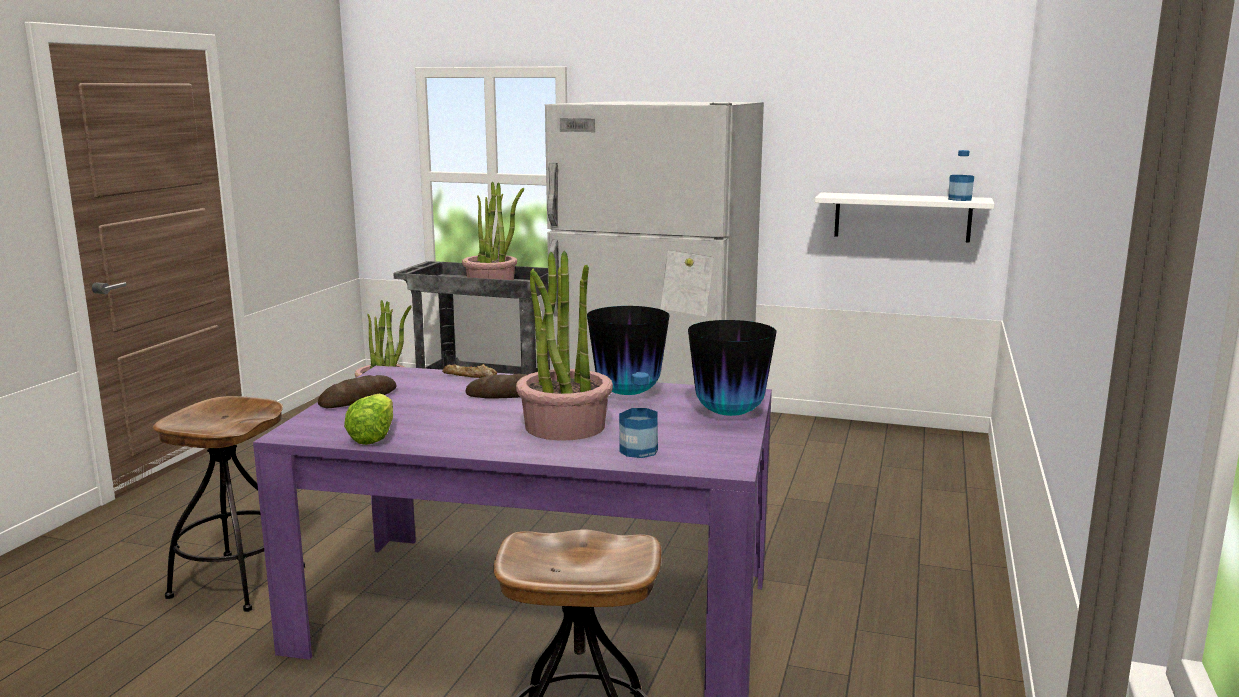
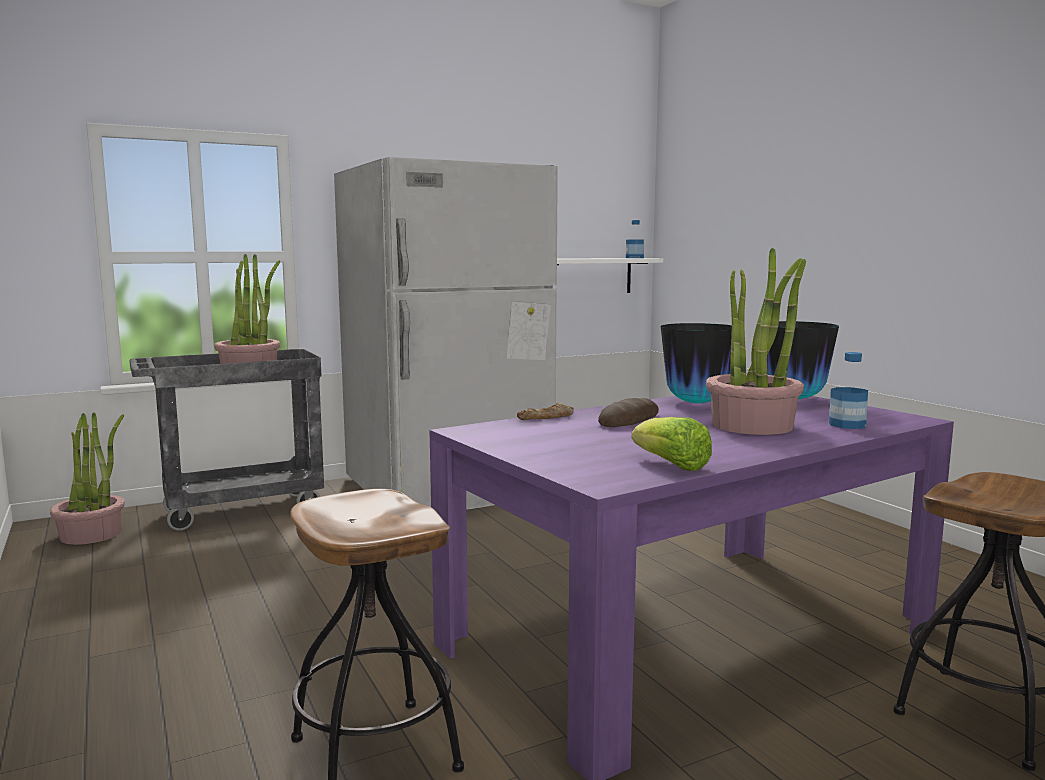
camera: 45 degrees left, 5 degrees down
(358, 398) = (531, 450): bread -> none

